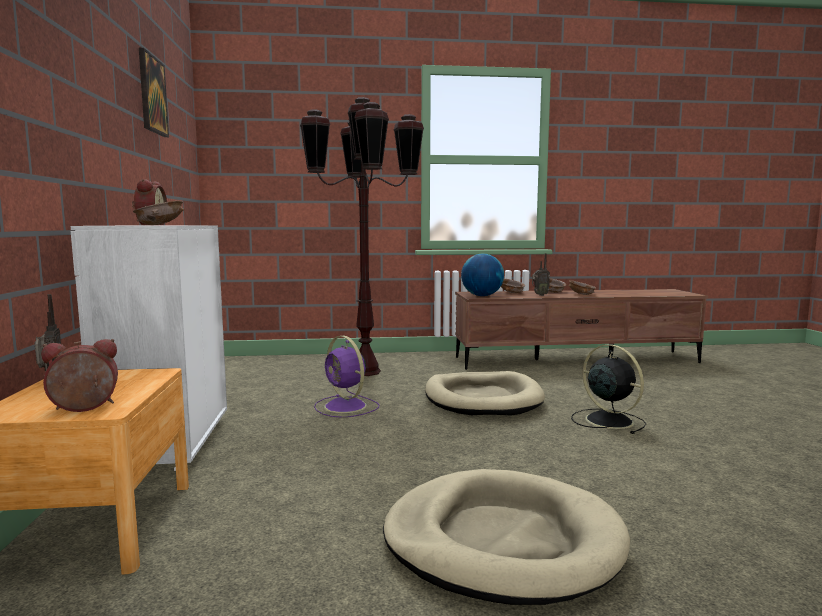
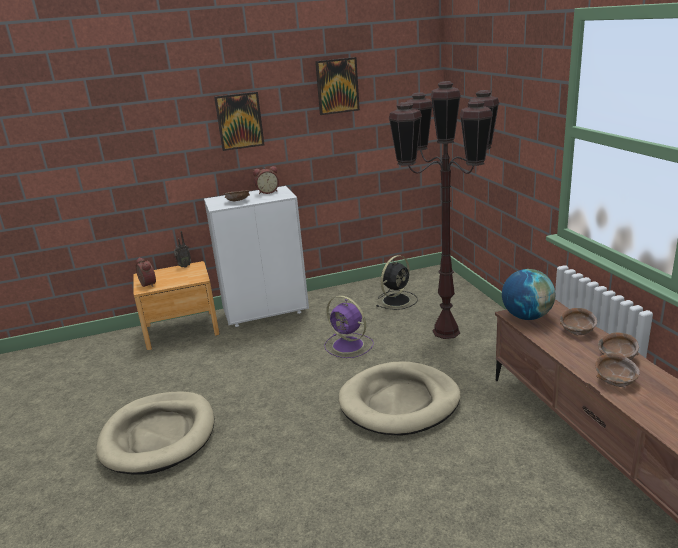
camera: 80 degrees right, 15 degrees up
(87, 95) = (239, 121): none -> picture
(346, 407) = (349, 345): purple fan -> purple fan turned 90 degrees counterclockwise
(539, 295) = (572, 350): radio -> none
(607, 420) = (368, 481): black fan -> black fan (397, 300)

